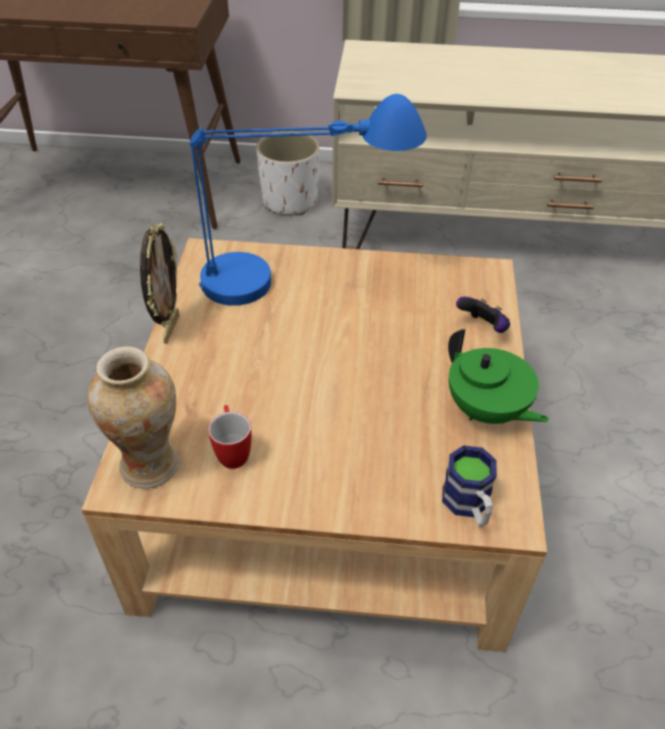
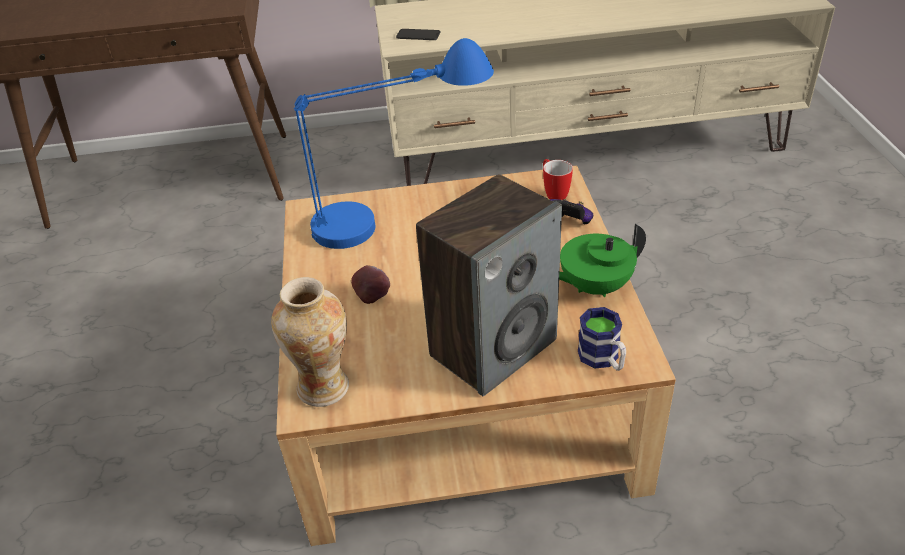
camera: 10 degrees left, 5 degrees down
(170, 328) = (298, 277): picture frame -> none
(232, 451) = (391, 361): mug -> mug (553, 193)
(240, 366) = (373, 295): none -> apple
(290, 202) = (346, 163): white planter -> none
(349, 460) = (493, 347): none -> speaker
(379, 80) = (418, 35): none -> phone
(486, 411) = (594, 286): green teapot -> green teapot turned 120 degrees clockwise

